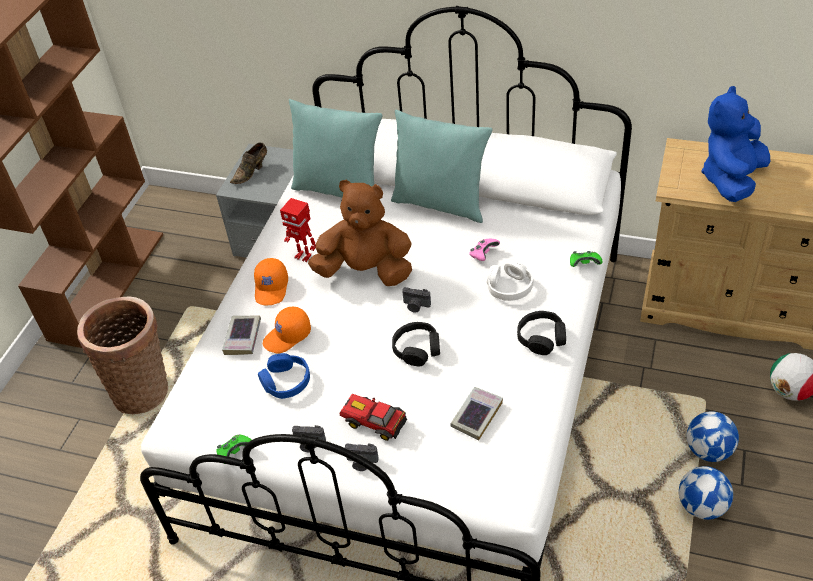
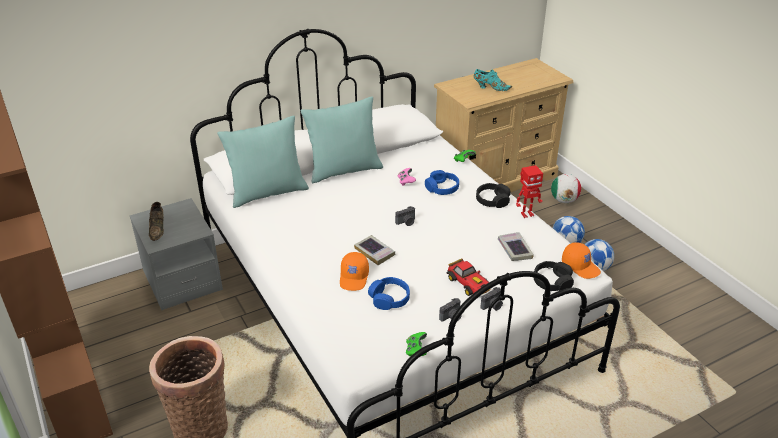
camera: 50 degrees left, 10 degrees down
(243, 337) = (326, 295): book -> book (374, 252)
(272, 288) = (304, 261): orange cap -> orange cap (581, 266)
(303, 256) = (298, 235): toy robot -> toy robot (526, 214)
(366, 271) = (351, 222): brown plush toy -> none
(373, 421) = (469, 285): toy car -> toy car turned 105 degrees counterclockwise
(417, 349) = (439, 240): black headphones -> black headphones (552, 282)
(509, 287) = (442, 188): white headphones -> blue headphones
(731, 179) = (490, 88): blue plush toy -> turquoise shoe

